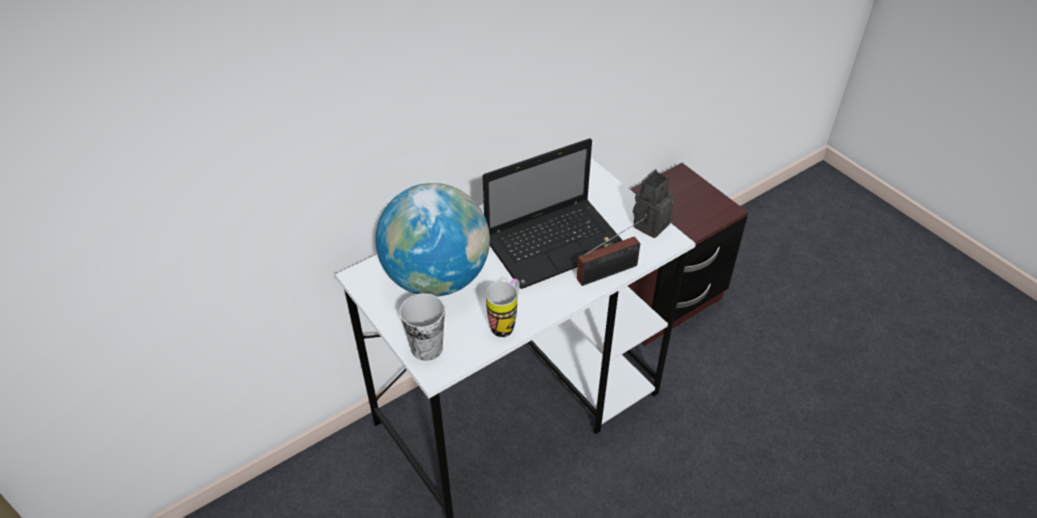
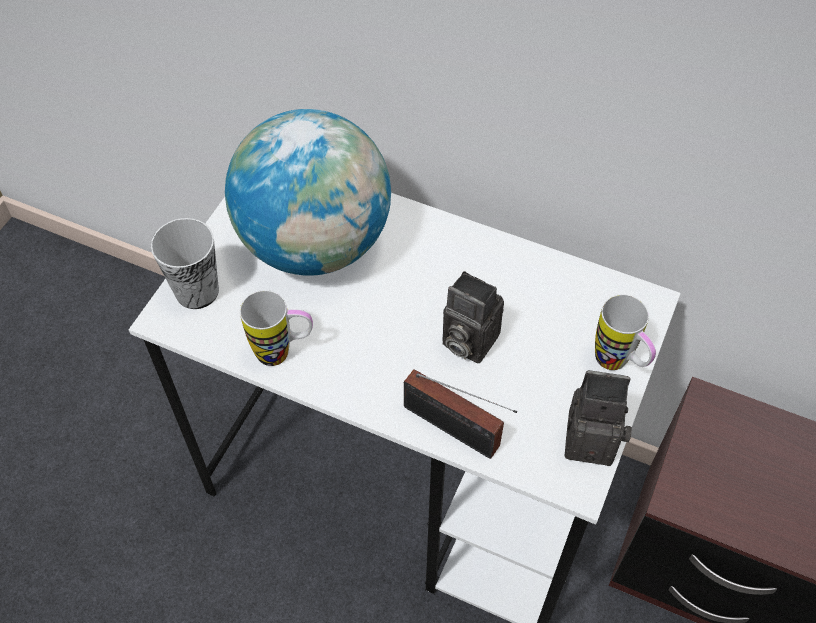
camera: 60 degrees right, 10 degrees up
(557, 243) = (466, 340): laptop -> camera
(613, 194) = (618, 364): none -> mug

